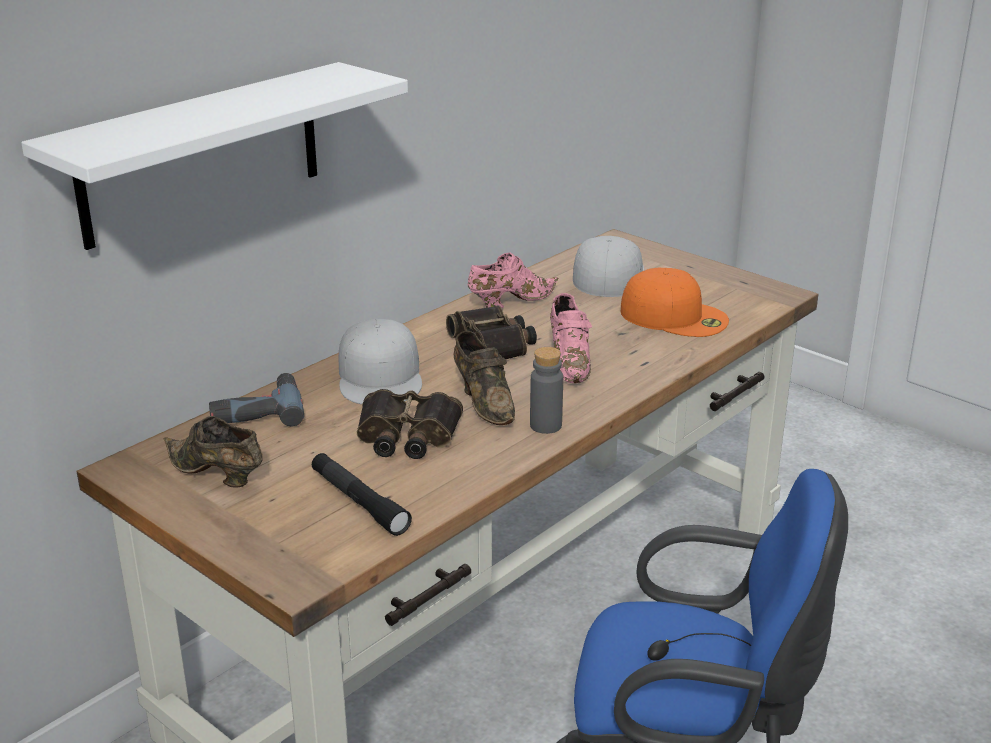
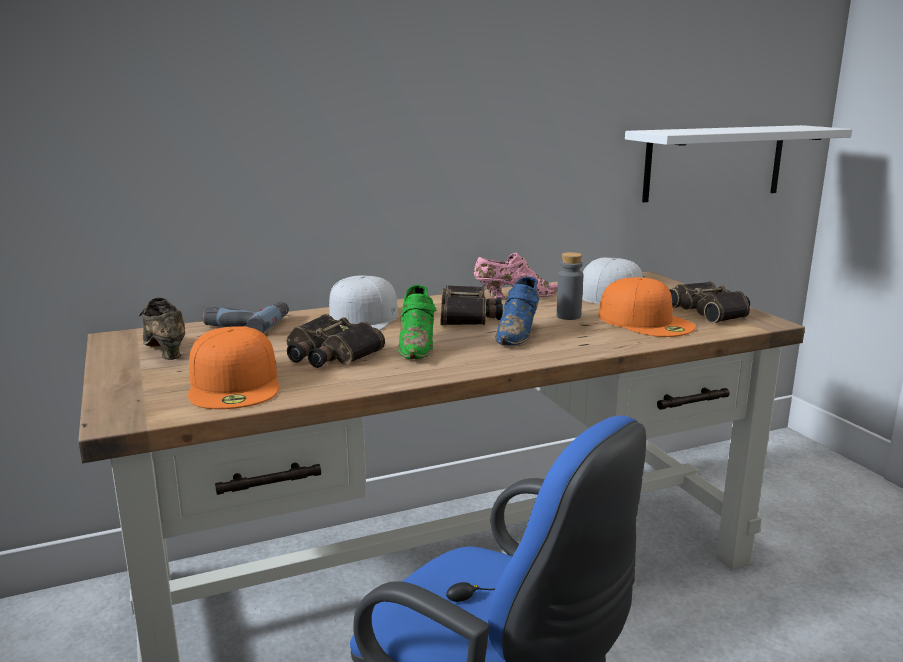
camera: 25 degrees right, 10 degrees down
(201, 154) = (226, 108): white shelf -> white shelf (714, 163)
(359, 502) = (235, 384): black flashlight -> orange cap
(484, 401) = (417, 345): brown shoe -> green shoe
(545, 425) = (447, 366): grey bottle -> grey bottle (568, 316)
(569, 361) = (519, 333): pink shoe -> blue shoe
(723, 287) = (711, 311): none -> binoculars

